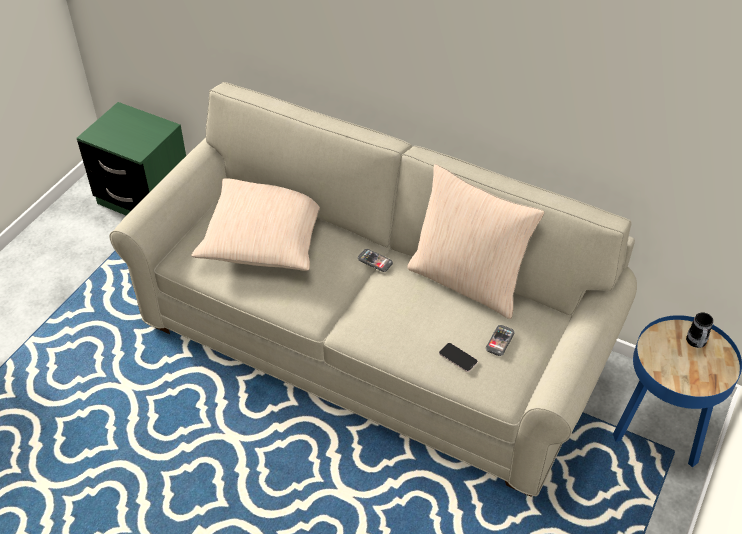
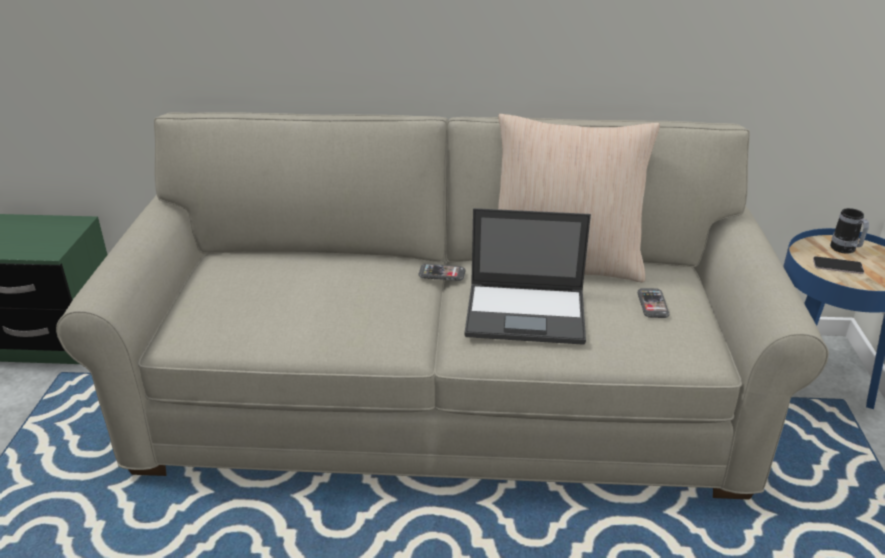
camera: 25 degrees left, 15 degrees down
(265, 236) = (285, 284): beige pillow -> none
(406, 318) = (527, 313): none -> laptop
(458, 357) = (621, 333): phone -> phone (837, 266)

